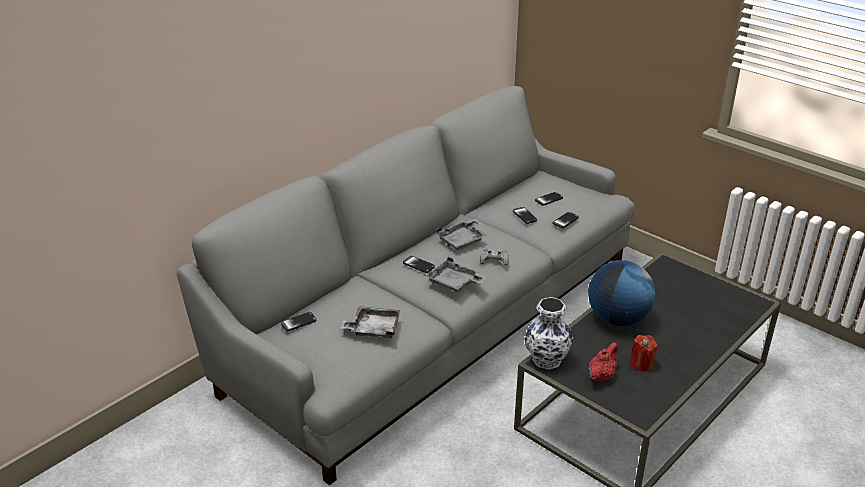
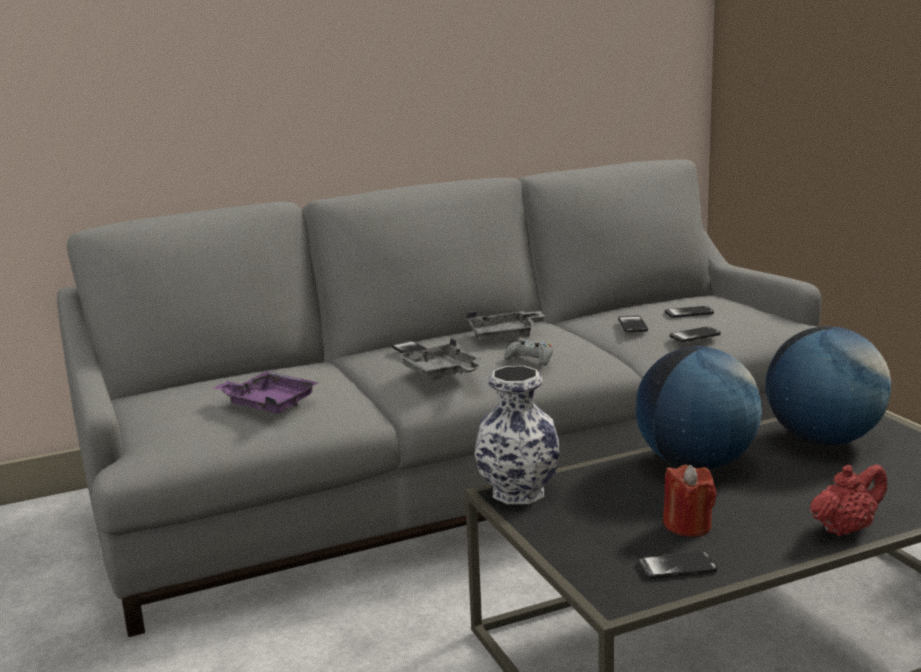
camera: 25 degrees right, 15 degrees down
(298, 322) = (181, 384): phone -> phone (677, 567)
(373, 329) = (268, 403): grey tray -> purple tray
(601, 376) = (595, 529): red teapot -> red teapot (845, 529)
(665, 287) = (823, 440): none -> globe

